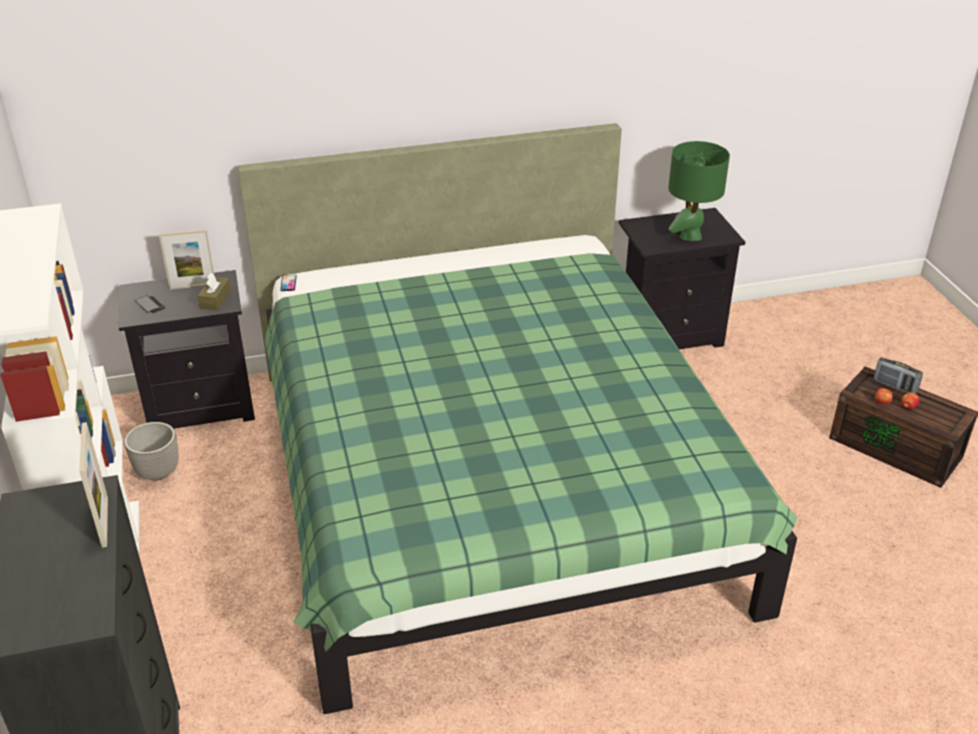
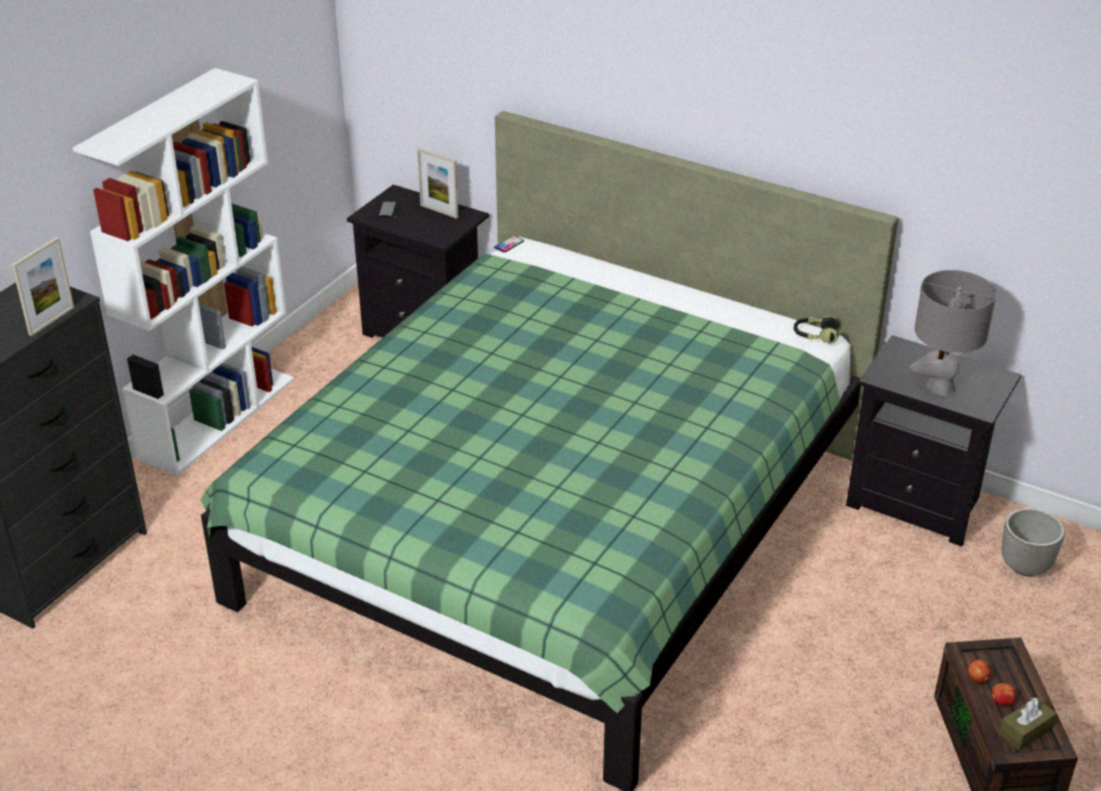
camera: 45 degrees right, 0 degrees up
(159, 472) = (334, 365): planter -> planter (1025, 566)
(215, 300) = (439, 230): brown tissue box -> brown tissue box (1025, 731)
(581, 241) = (815, 336): none -> headphones
(690, 236) = (940, 387): green table lamp -> grey table lamp
(894, 386) = (1020, 675): radio -> none

